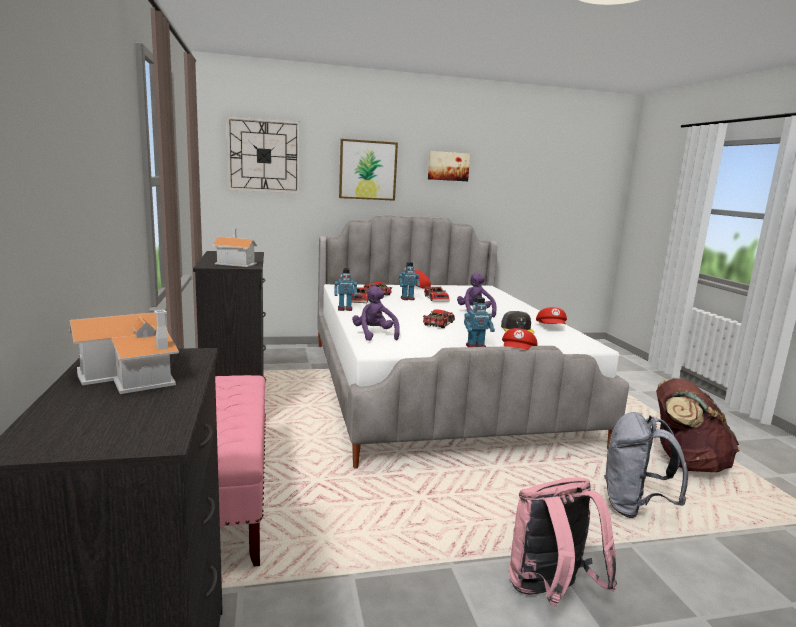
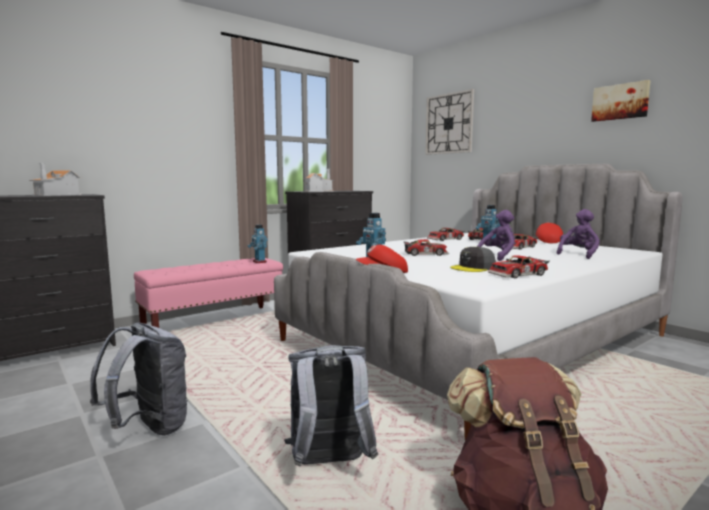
camera: 65 degrees right, 5 degrees down
(345, 309) = (406, 240): toy robot -> toy robot (259, 262)
(368, 170) = (529, 122): picture -> none
(374, 335) = (350, 249): purple plush toy -> purple plush toy (578, 255)
(550, 593) = (148, 428): pink backpack -> grey backpack
(551, 327) = (519, 275): red cap -> toy car

